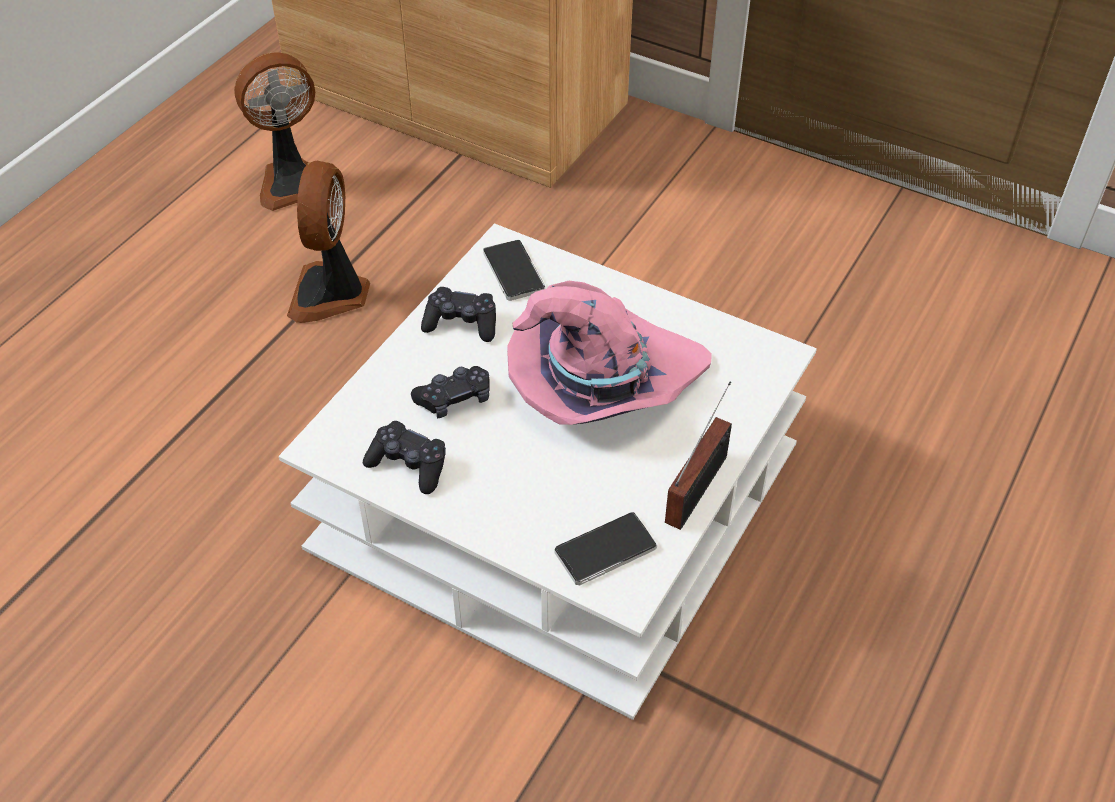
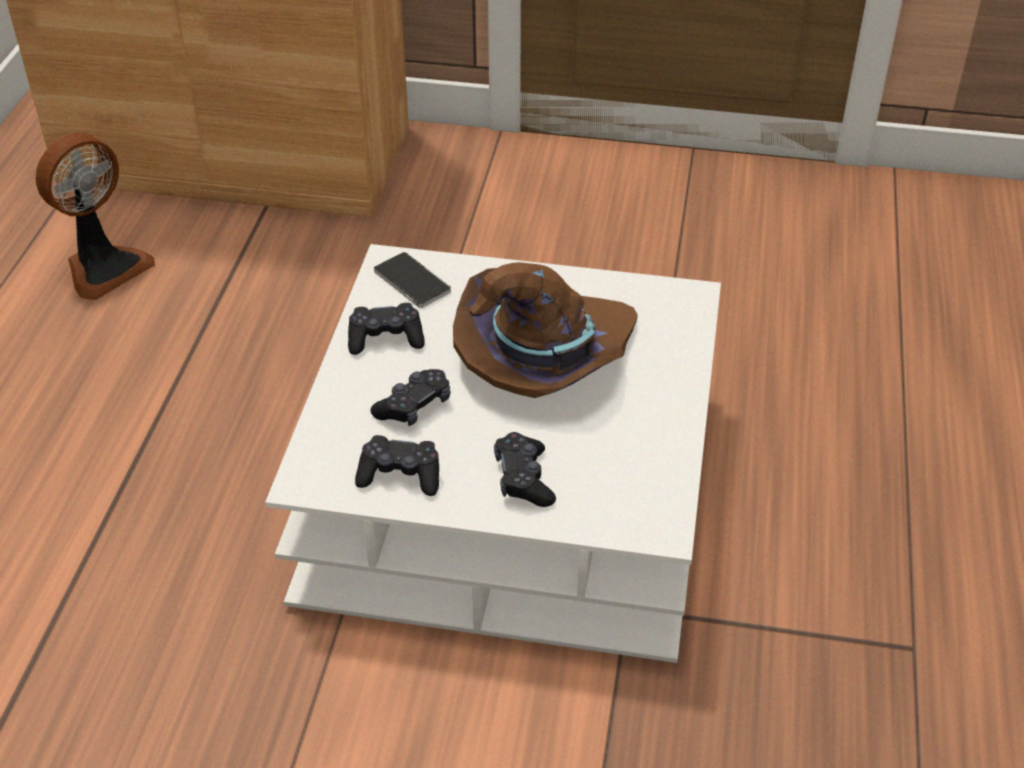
camera: 20 degrees left, 5 degrees down
(331, 294) = (196, 363): fan -> none
(520, 501) = (523, 479): none -> black game controller
(601, 381) = (544, 356): pink hat -> brown hat
(605, 550) = (624, 499): phone -> none
(700, 486) = (679, 422): radio -> none

